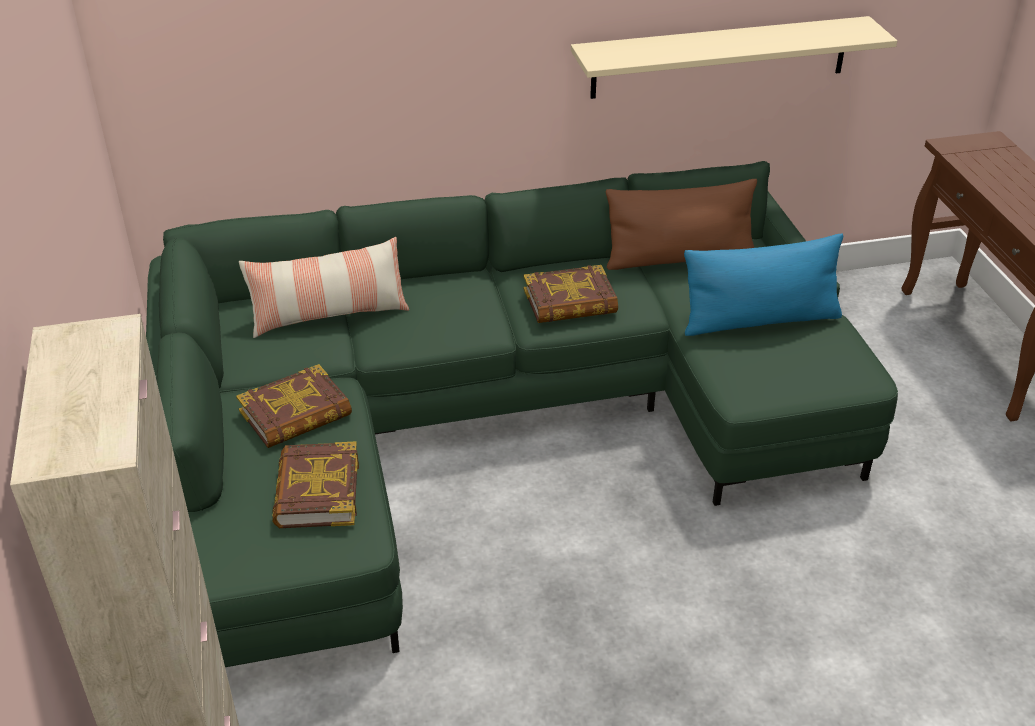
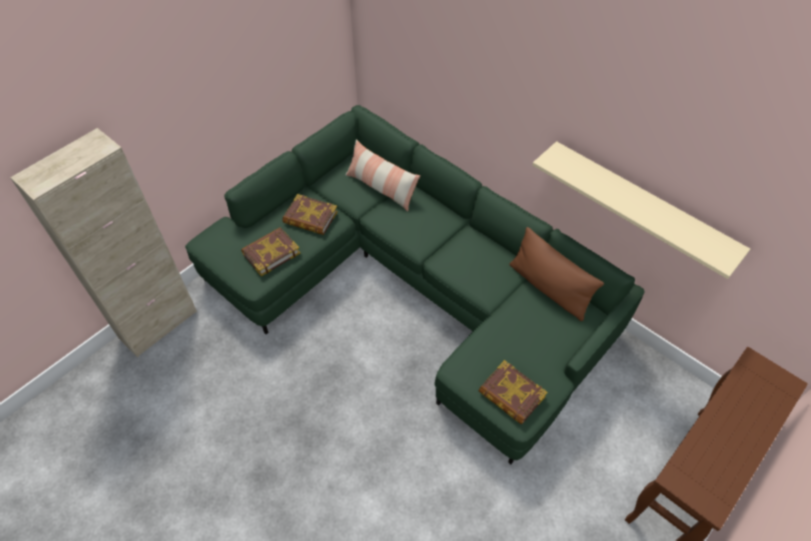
camera: 55 degrees right, 15 degrees up
(570, 302) = (466, 264): book -> book (511, 395)
(760, 320) = (526, 349): blue pillow -> none

